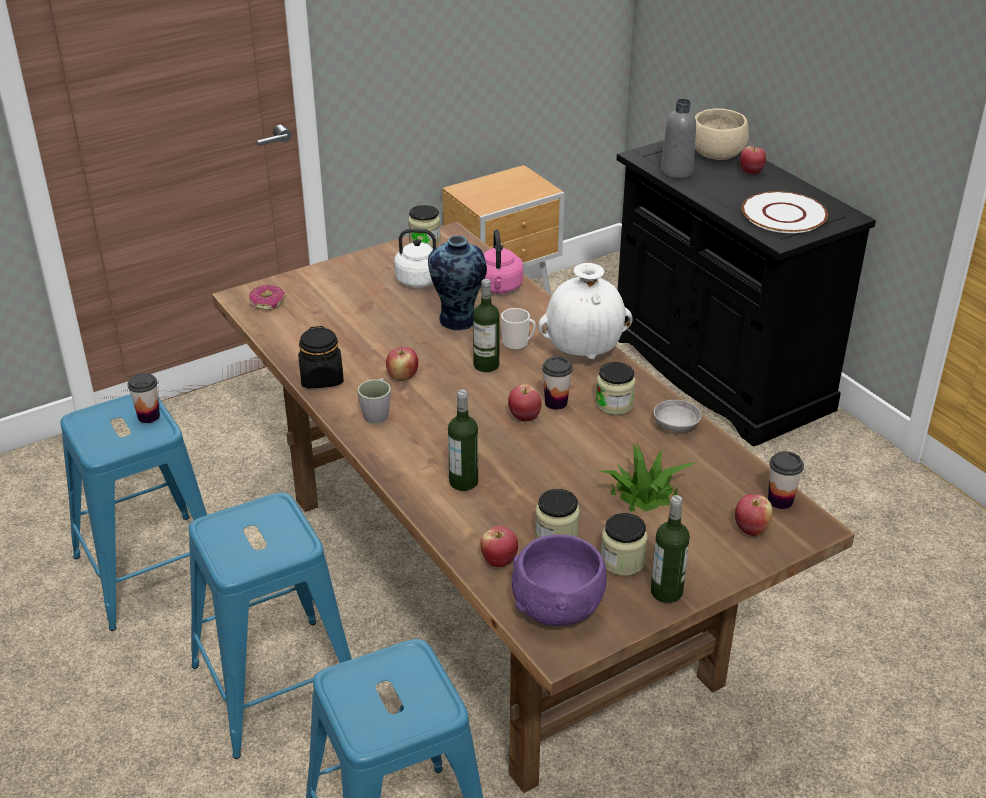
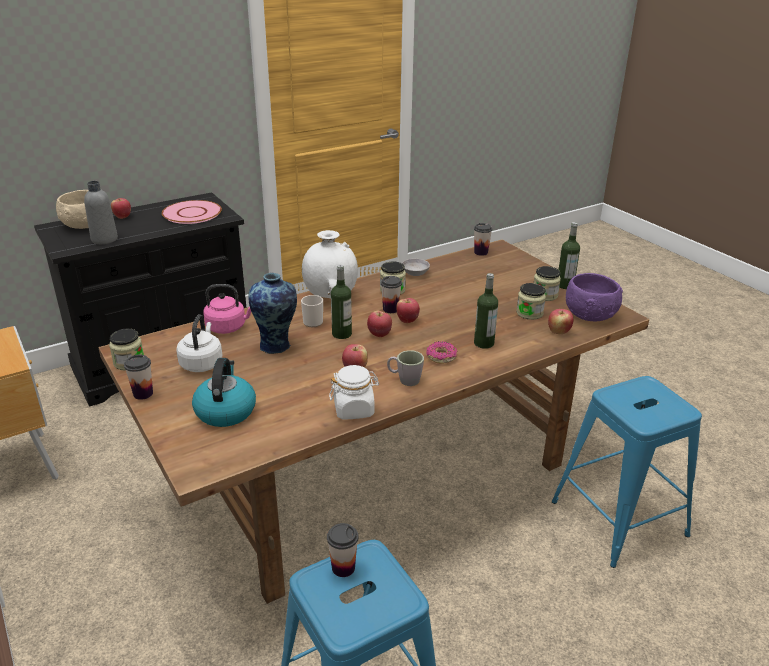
camera: 90 degrees left, 5 degrees down
(267, 303) = (213, 451): donut -> donut (441, 357)
(277, 686) = (497, 595): blue stool -> none
(322, 378) = (354, 409): black jar -> white jar
(331, 302) = (225, 411): none -> kettle
(367, 256) = (143, 394): none -> cup
(643, 493) = (482, 286): potted plant -> none
(751, 529) = (506, 261): apple -> apple (379, 334)
(783, 214) = (191, 213): white plate -> pink plate

